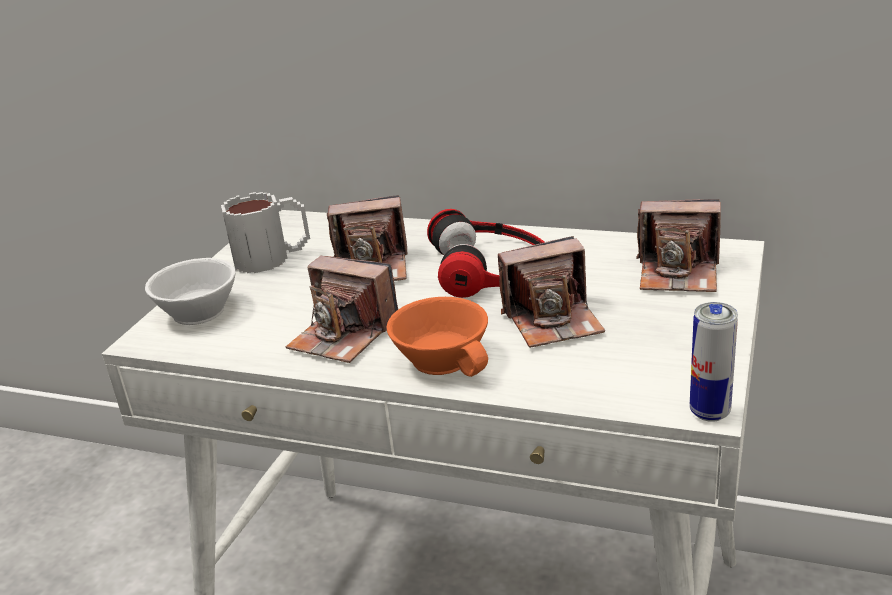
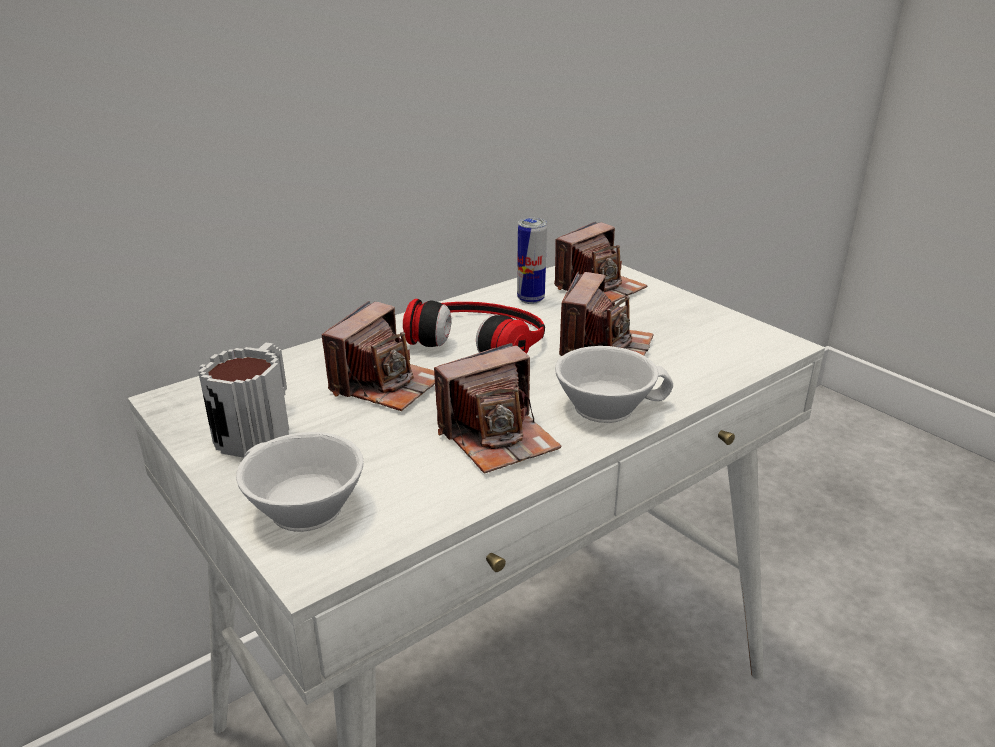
camera: 60 degrees left, 0 degrees up
(446, 358) = (606, 405): orange cup -> white cup
(709, 412) = (790, 344): can -> can (530, 299)

